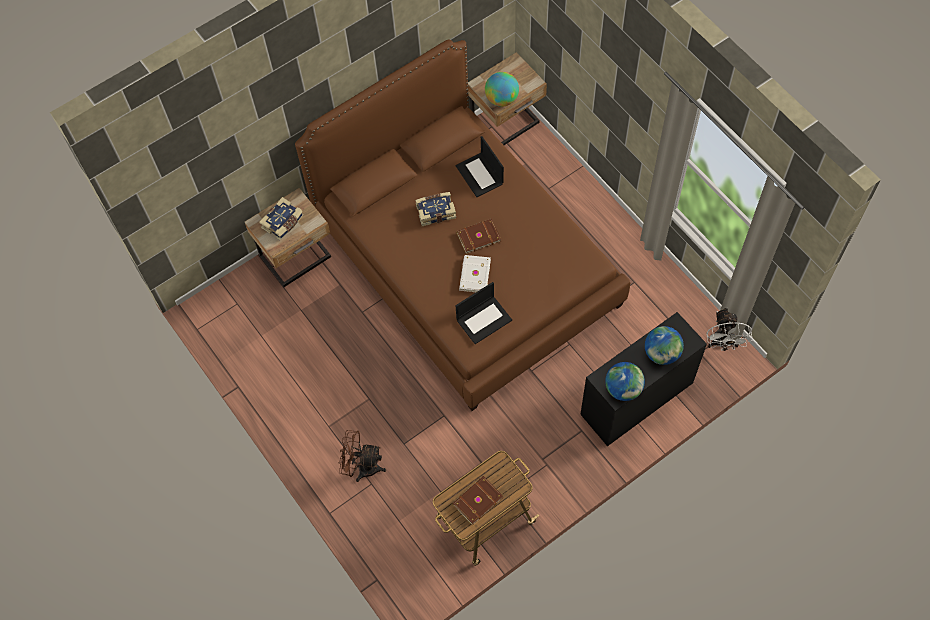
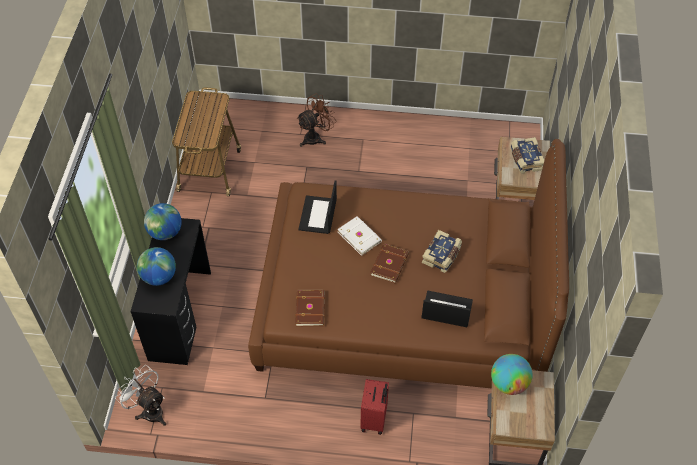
camera: 130 degrees right, 10 degrees down
(476, 500) = (201, 114): brown book -> brown book (311, 309)
(577, 206) = (374, 419): none -> red suitcase

